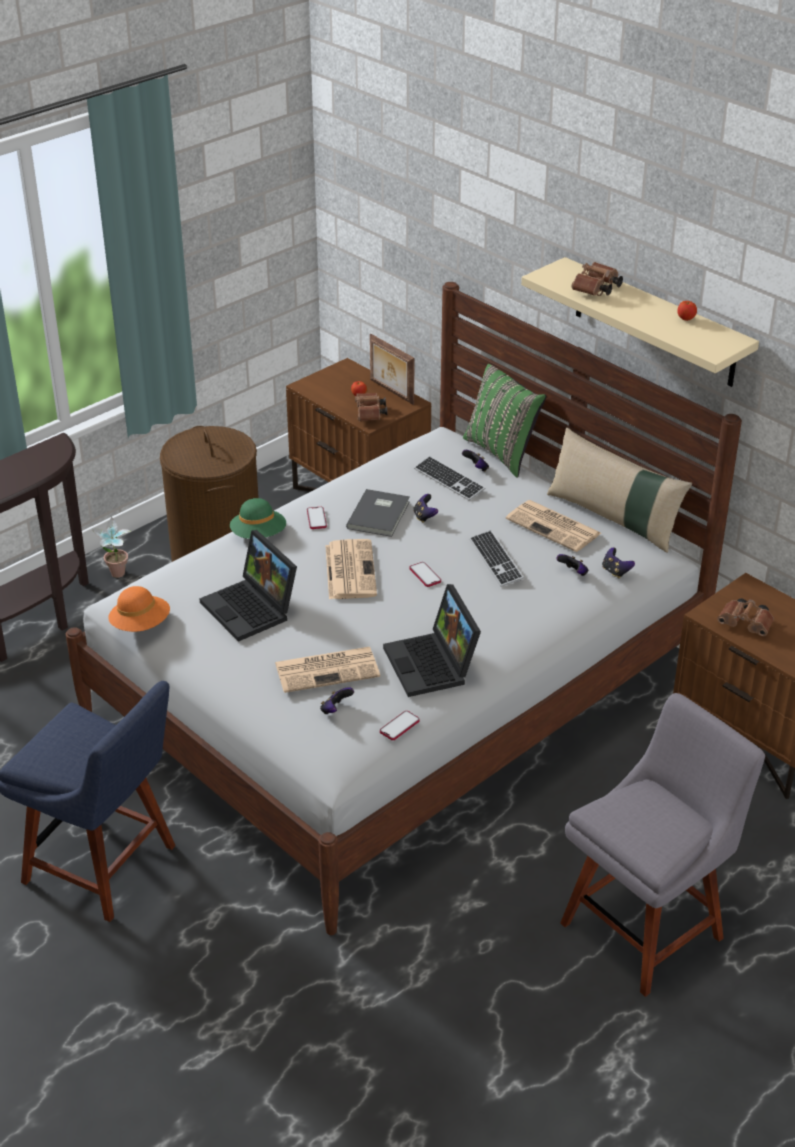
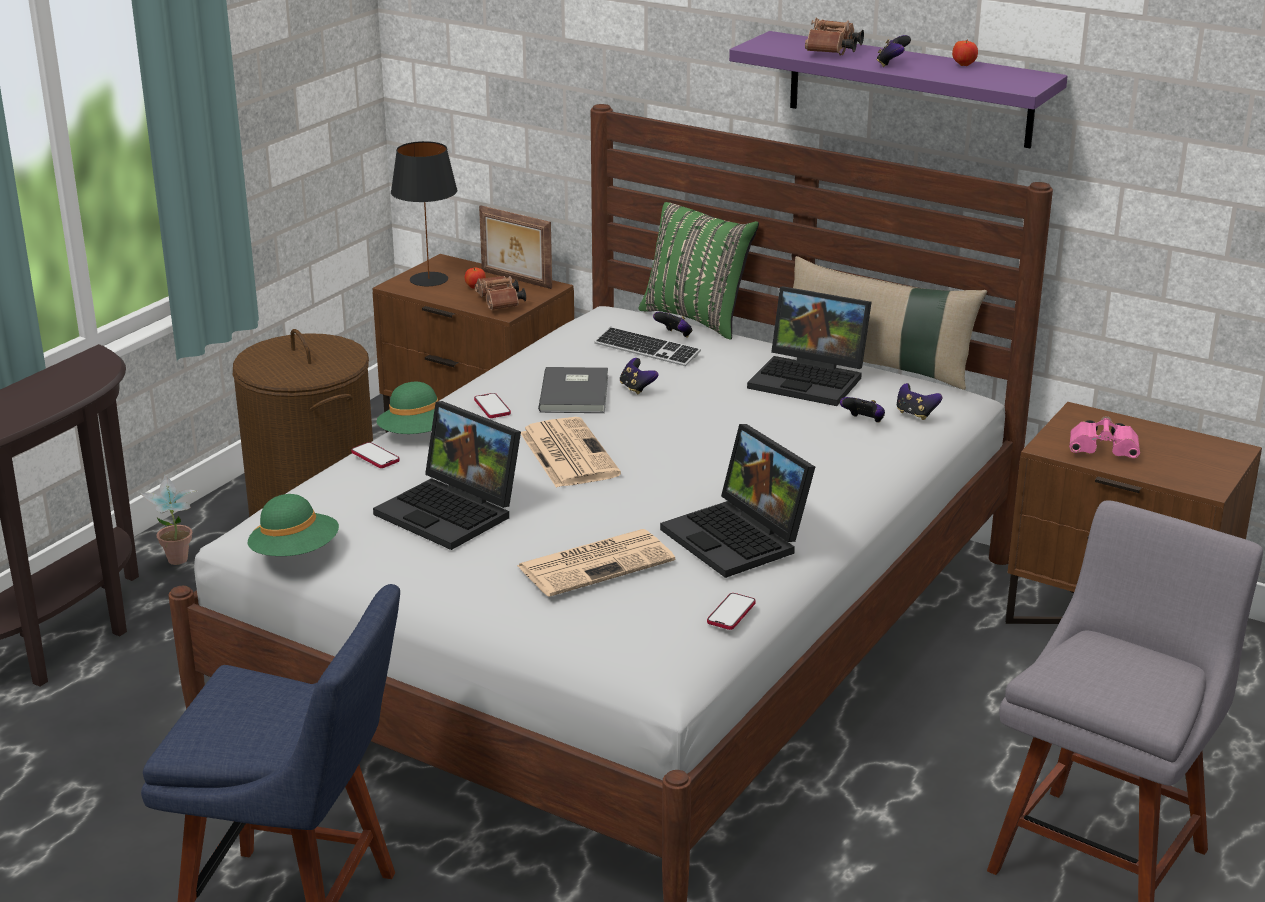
camera: 15 degrees left, 10 degrees down
(141, 625) = (295, 554): orange hat -> green hat
(329, 383) = (429, 279): none -> black table lamp
(335, 710) = (631, 607): game controller -> game controller (892, 64)
(425, 575) = (672, 447): phone -> phone (375, 457)
(495, 560) = (756, 420): keyboard -> none
(555, 527) = (811, 379): newspaper -> laptop
(654, 323) = (909, 89): beige shelf -> purple shelf
(747, 625) = (1105, 452): brown binoculars -> pink binoculars

